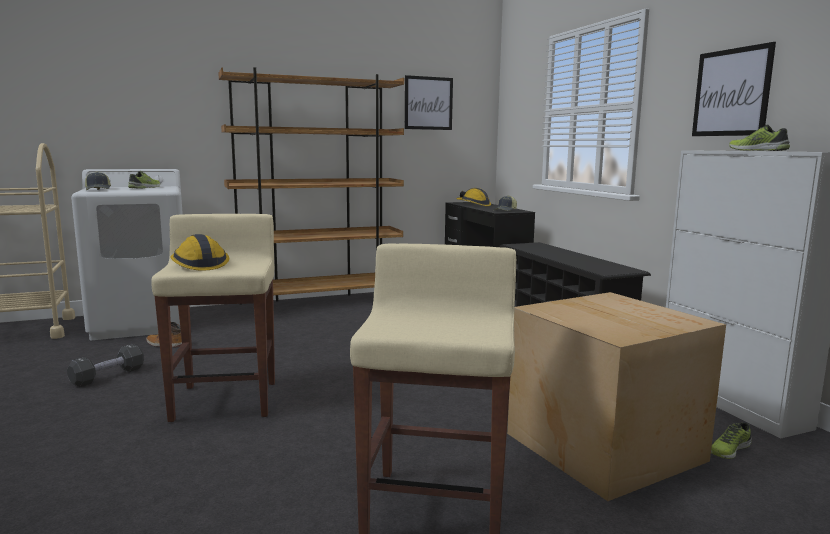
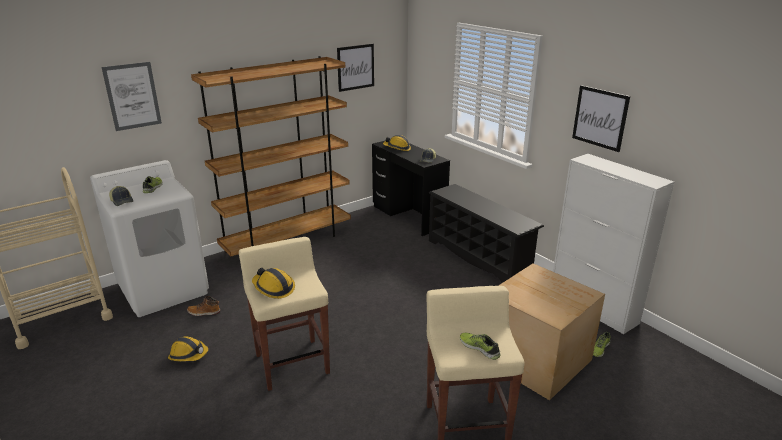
camera: 15 degrees left, 15 degrees up
(108, 376) = (188, 355): black dumbbell -> hard hat
(148, 88) = (132, 96): none -> picture
(758, 150) = (618, 171): shoe -> shoe (480, 348)

